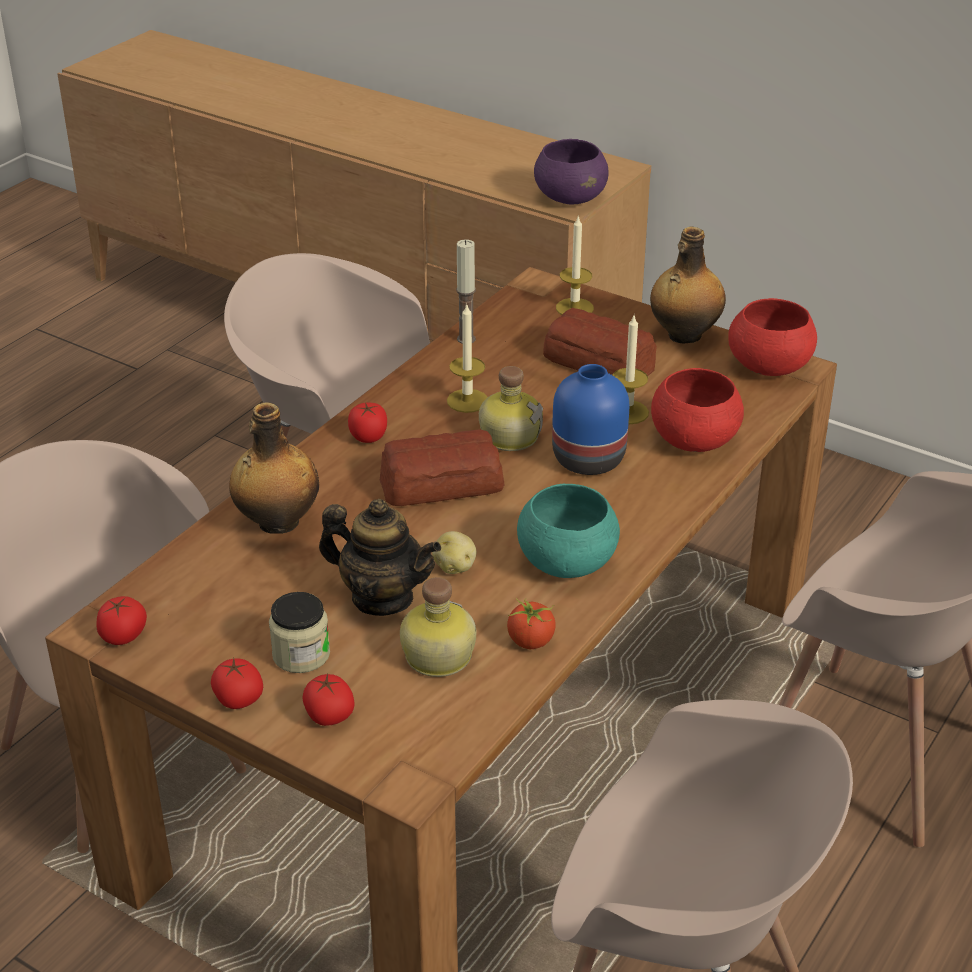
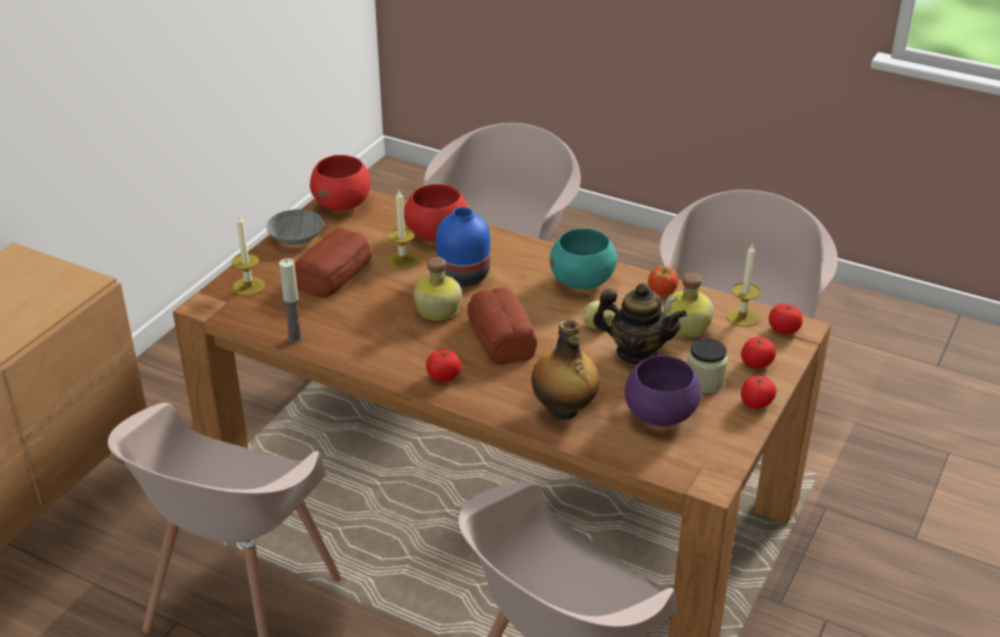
camera: 95 degrees left, 0 degrees up
(123, 635) = (713, 466): tomato -> tomato (784, 329)
(382, 597) = (637, 352): teapot -> teapot turned 90 degrees clockwise
(467, 401) = (390, 331): candle -> candle (742, 317)
(570, 198) = (69, 282): purple bowl -> purple bowl (659, 414)
(683, 335) = (296, 237): bottle -> grey bowl

